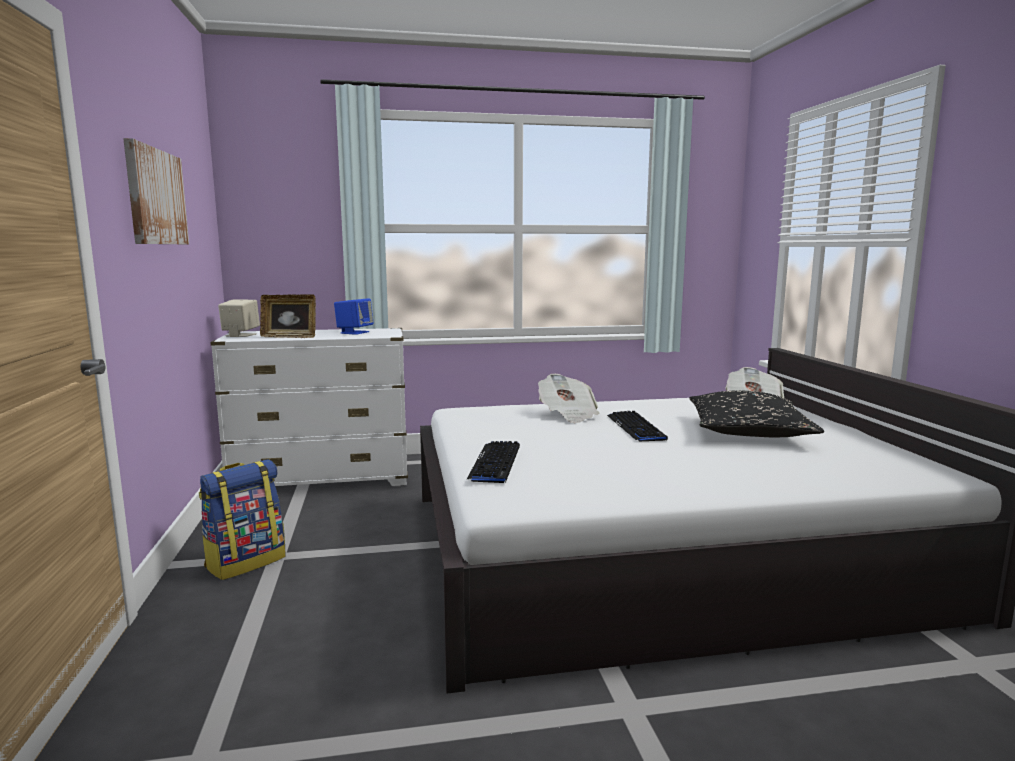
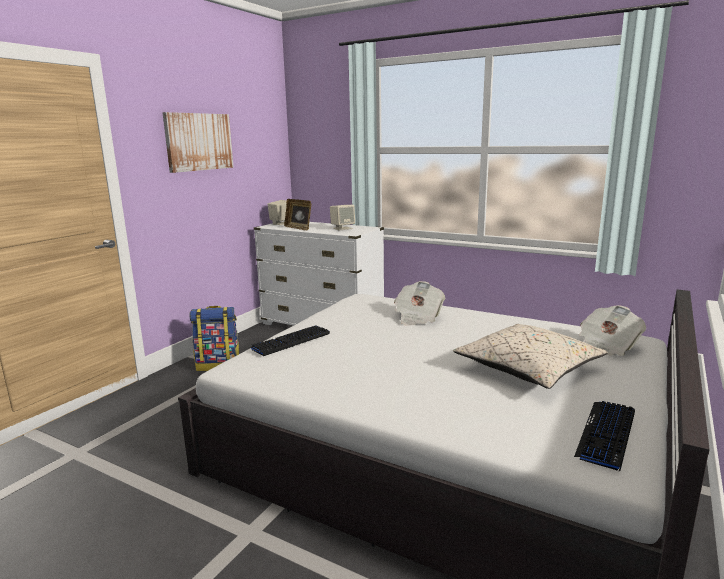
camera: 40 degrees right, 5 degrees up
(354, 332) = (342, 228): blue speaker -> beige speaker
(636, 428) = (441, 340): keyboard -> keyboard (606, 434)
(748, 432) = (529, 369): black pillow -> beige pillow

